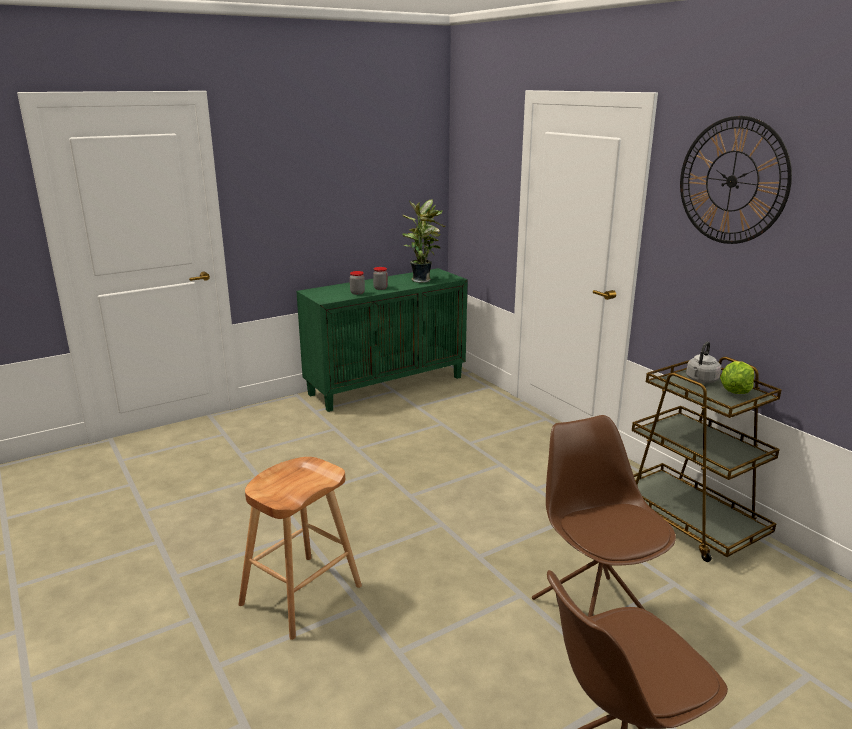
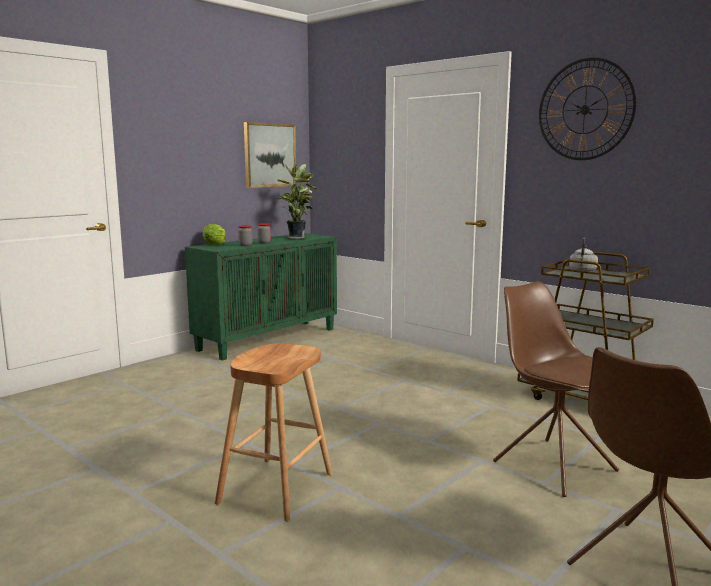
camera: 15 degrees left, 10 degrees down
(398, 185) = (269, 155): none -> picture
(735, 391) = (613, 274): lettuce -> lettuce (215, 244)

